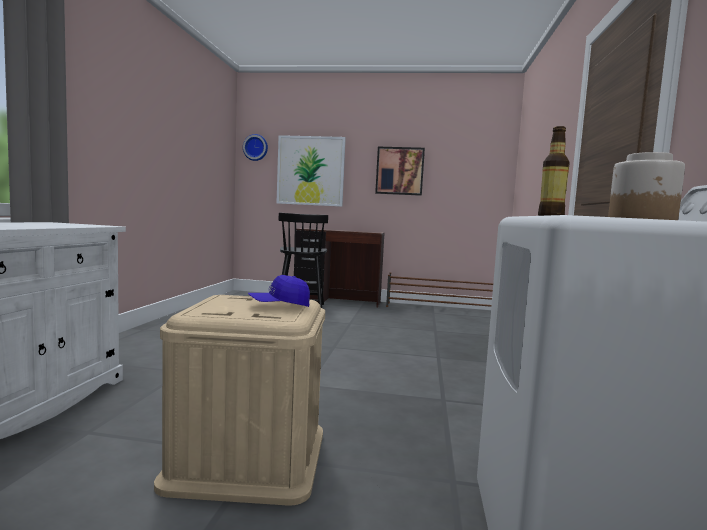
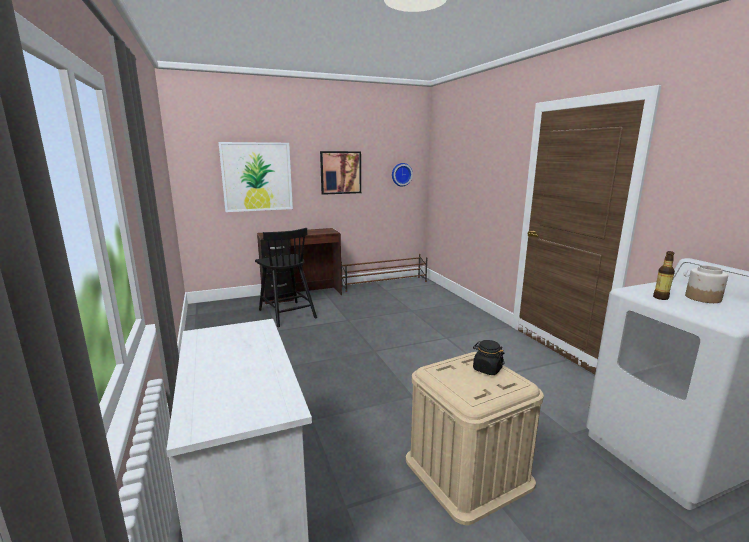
camera: 30 degrees left, 10 degrees up
(256, 147) = (192, 155): wall clock -> wall clock (401, 174)
(279, 306) = (487, 369): blue cap -> black jar

